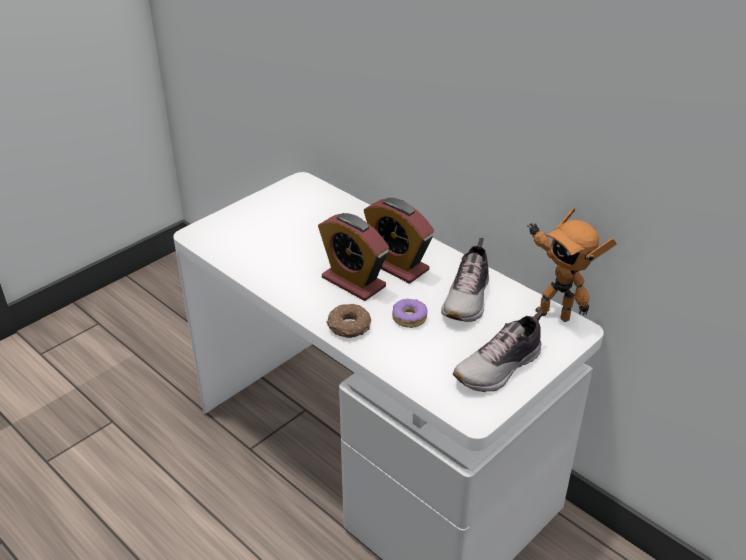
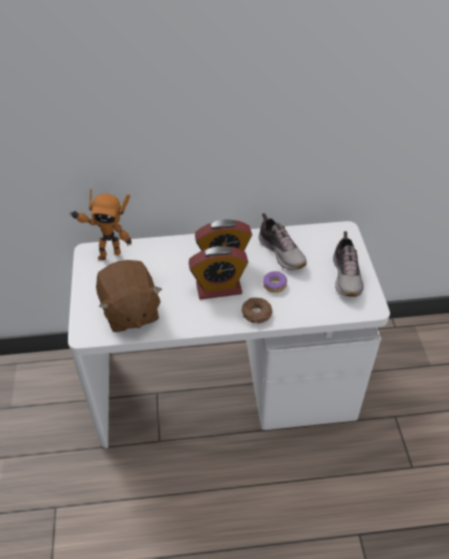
camera: 50 degrees left, 10 degrees up
(254, 244) = (130, 311): none -> brown plush toy
(554, 313) = (325, 229): toy robot -> toy robot (108, 254)

